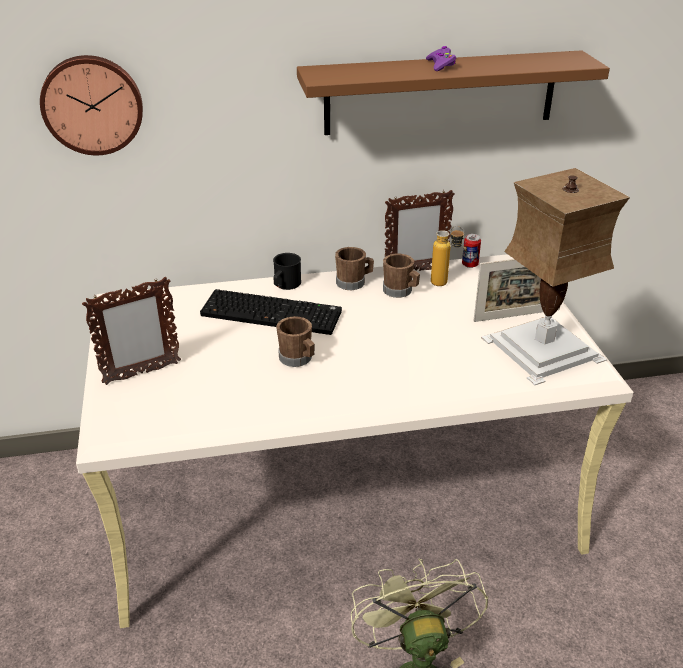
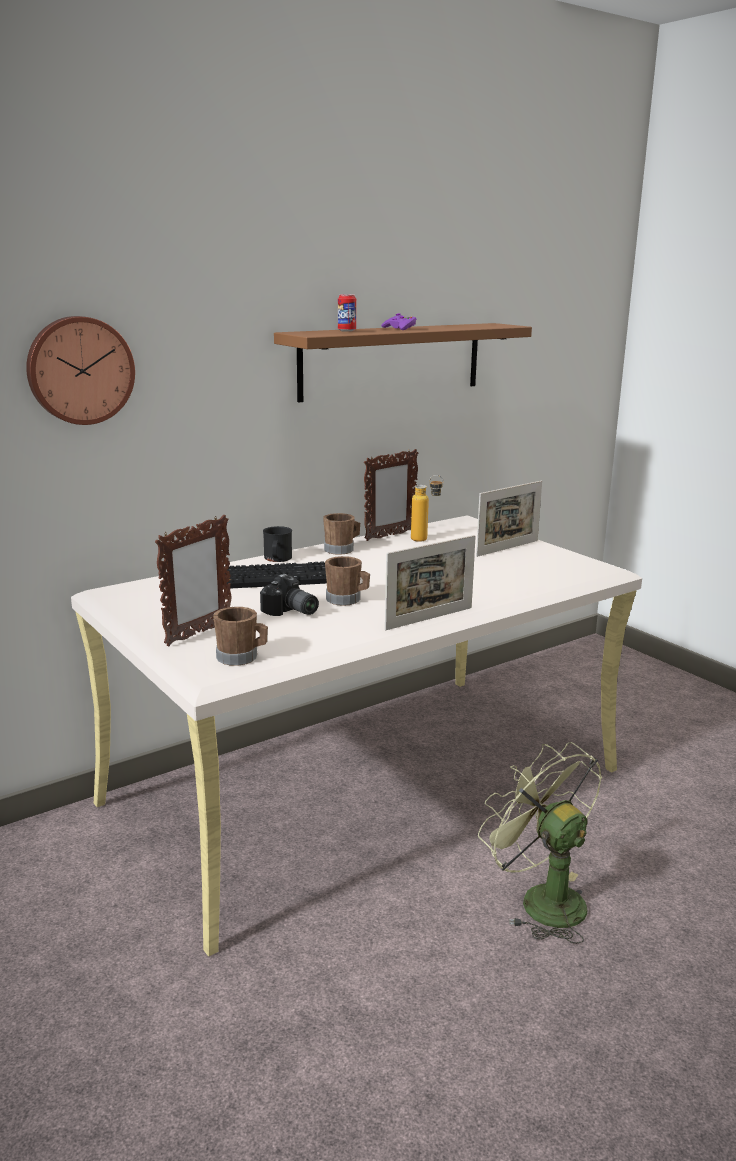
camera: 25 degrees left, 15 degrees down
(236, 364) = (290, 612): none -> camera
(349, 406) = (429, 618): none -> picture frame
(400, 291) = (391, 548): brown mug -> brown mug (241, 658)
(470, 264) = (433, 526): can -> can (346, 331)
(539, 348) = (547, 562): table lamp -> none

